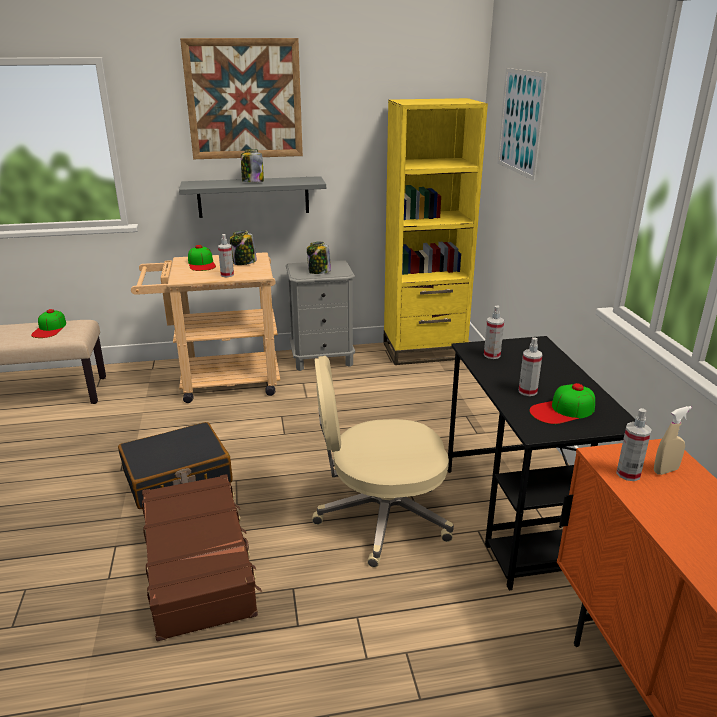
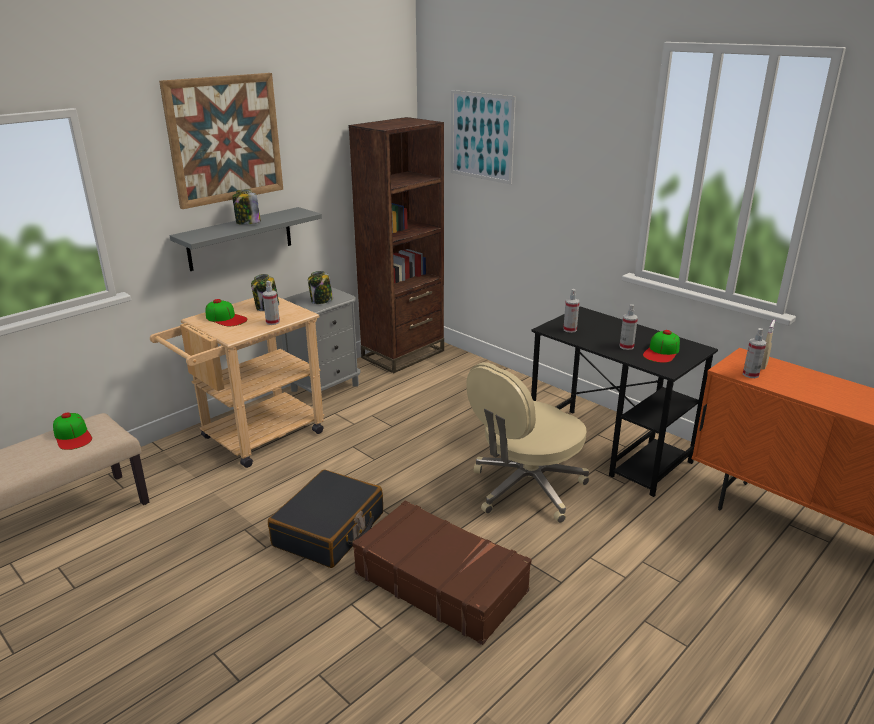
camera: 35 degrees left, 0 degrees up
(424, 351) = (403, 354): yellow bookcase -> brown bookcase

